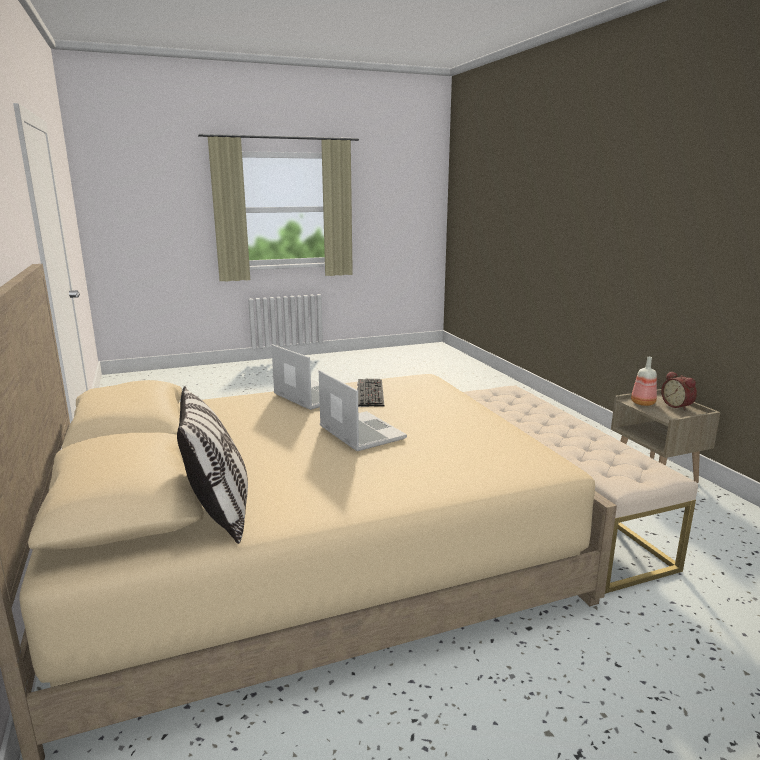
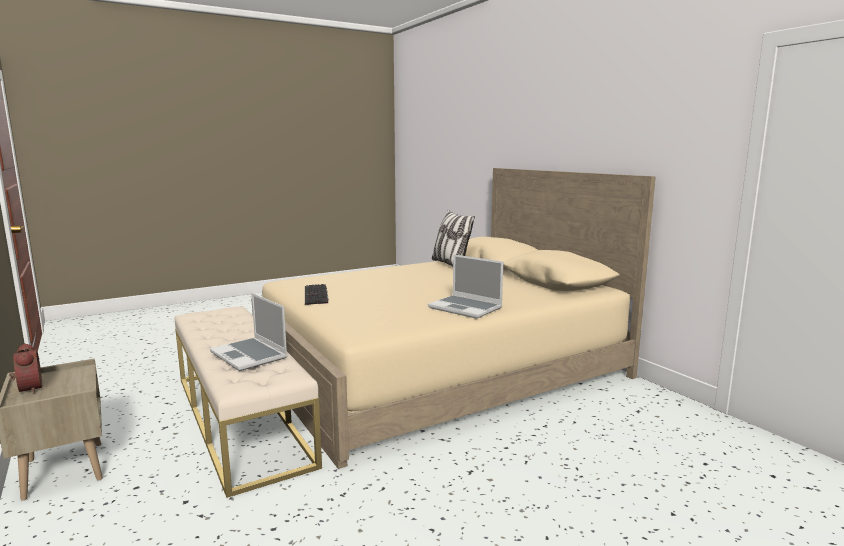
camera: 170 degrees right, 5 degrees down
(360, 433) = (405, 289): laptop -> laptop (250, 355)
(369, 392) = (414, 314): keyboard -> keyboard (317, 295)
(643, 403) = (69, 389): bottle -> none

